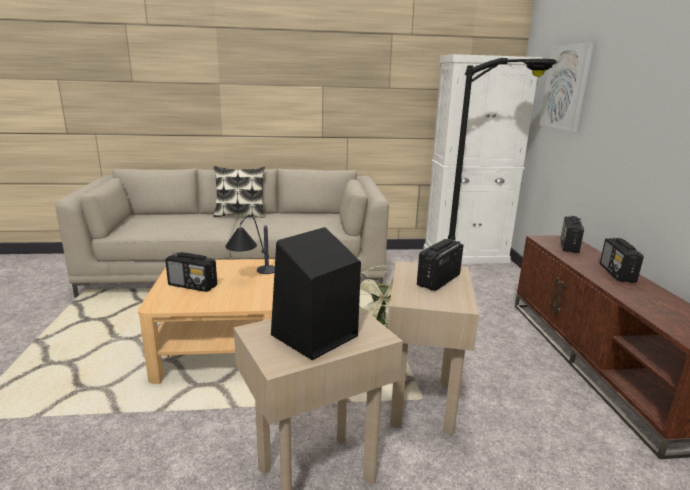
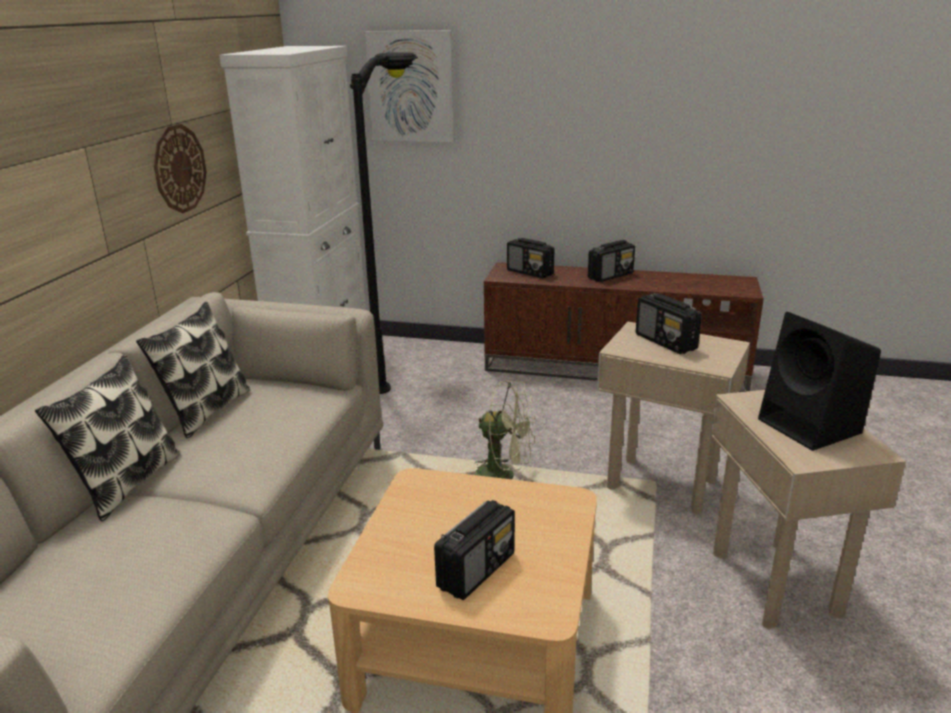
camera: 70 degrees left, 5 degrees up
(252, 277) = (467, 502): table lamp -> none
(302, 214) = (205, 411): none -> pillow
(385, 110) = (179, 168): none -> wall clock
(617, 273) = (611, 276): radio -> radio turned 60 degrees counterclockwise

